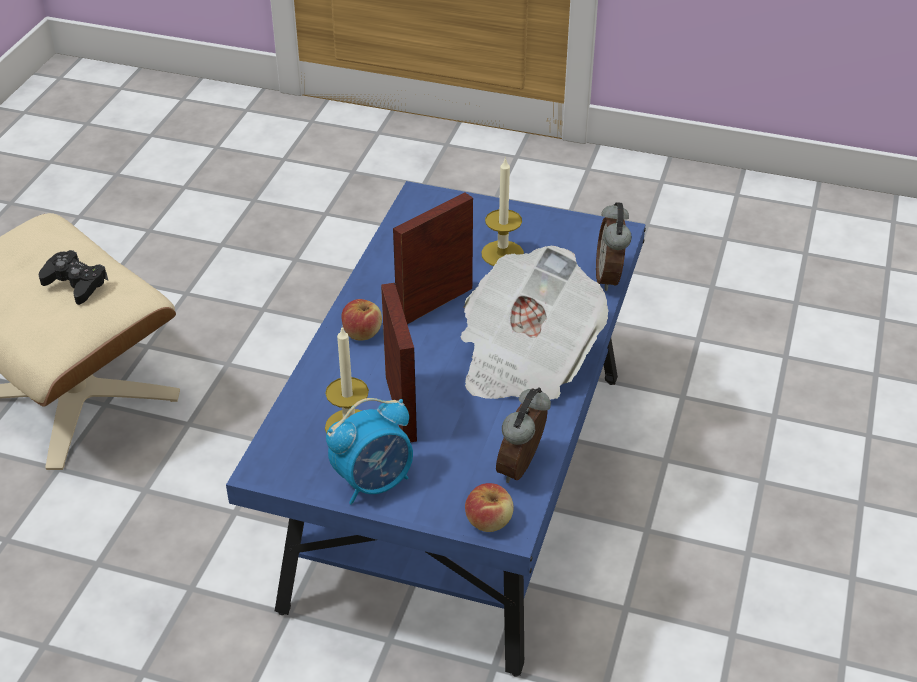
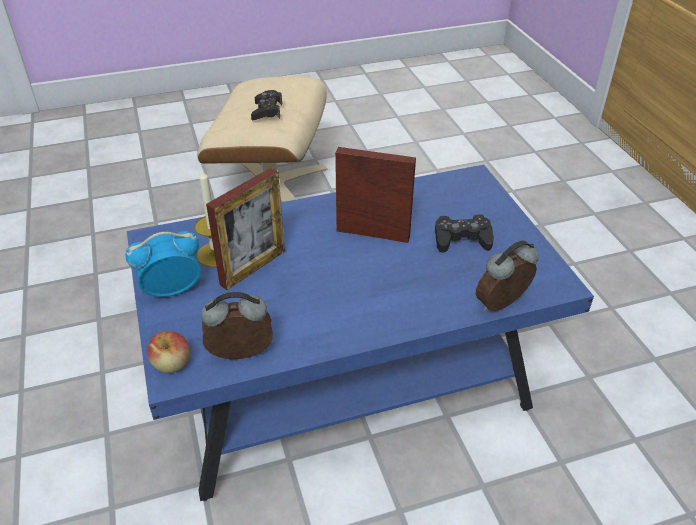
camera: 55 degrees right, 0 degrees up
(362, 332) = (311, 217): apple -> none
(374, 482) = (171, 289): alarm clock -> alarm clock turned 135 degrees clockwise
(502, 254) = (462, 239): candle -> black game controller
(525, 357) = (362, 302): newspaper -> none

